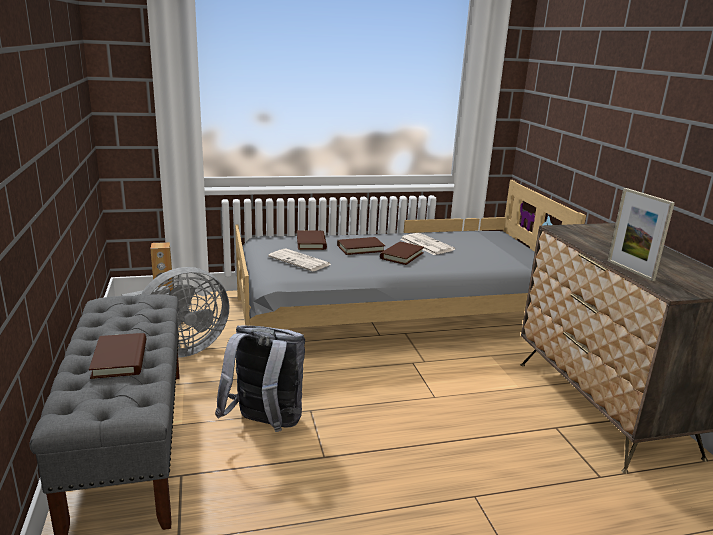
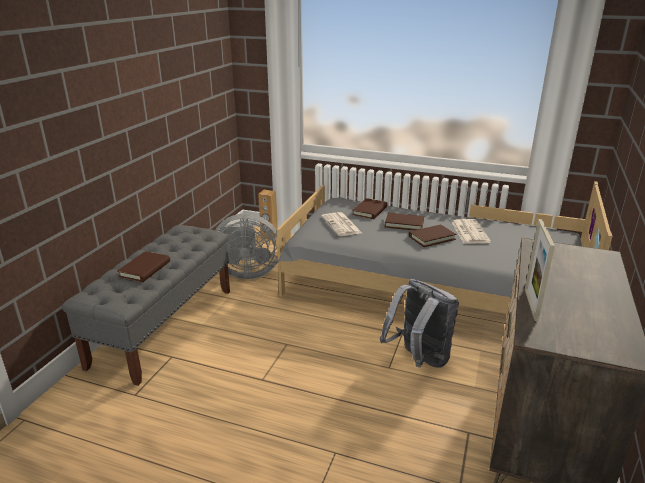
camera: 35 degrees right, 5 degrees up
(265, 425) = (247, 343): grey backpack -> grey backpack (418, 359)

